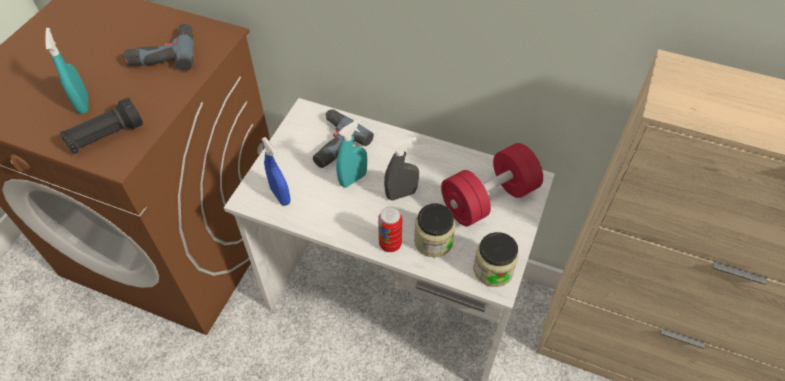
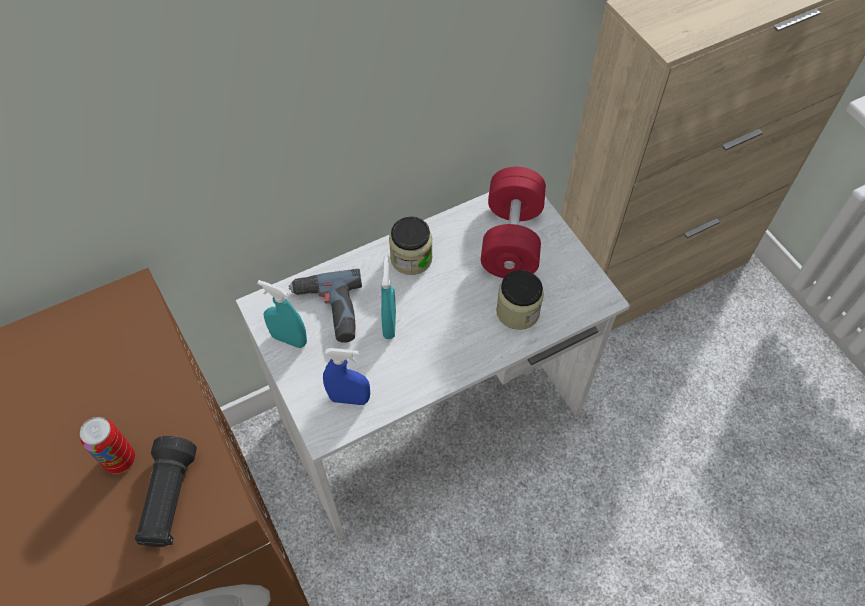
camera: 50 degrees left, 5 degrees up
(83, 103) = (87, 497): turquoise spray bottle -> turquoise spray bottle (289, 339)
(163, 53) = (94, 369): power drill -> none
(390, 244) = (491, 346): can -> can (120, 459)
(401, 194) = (444, 299): grey spray bottle -> none
(493, 270) = (584, 290): jar -> jar (411, 258)

